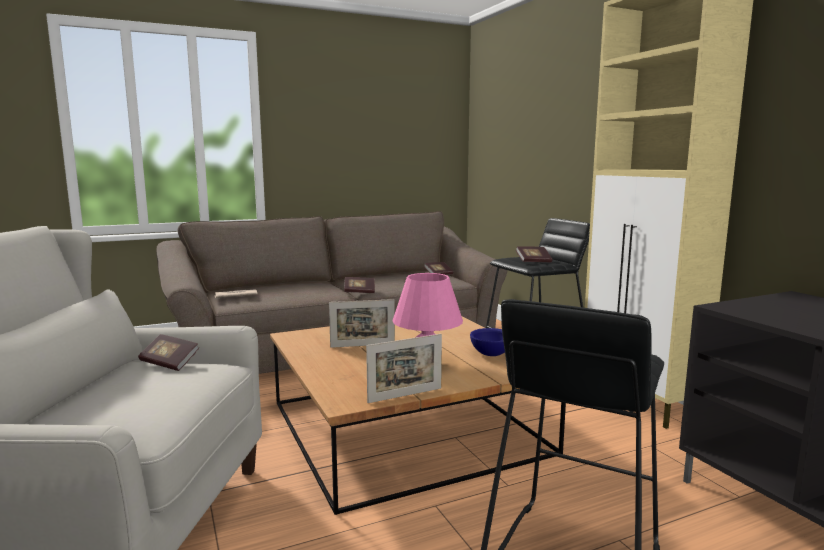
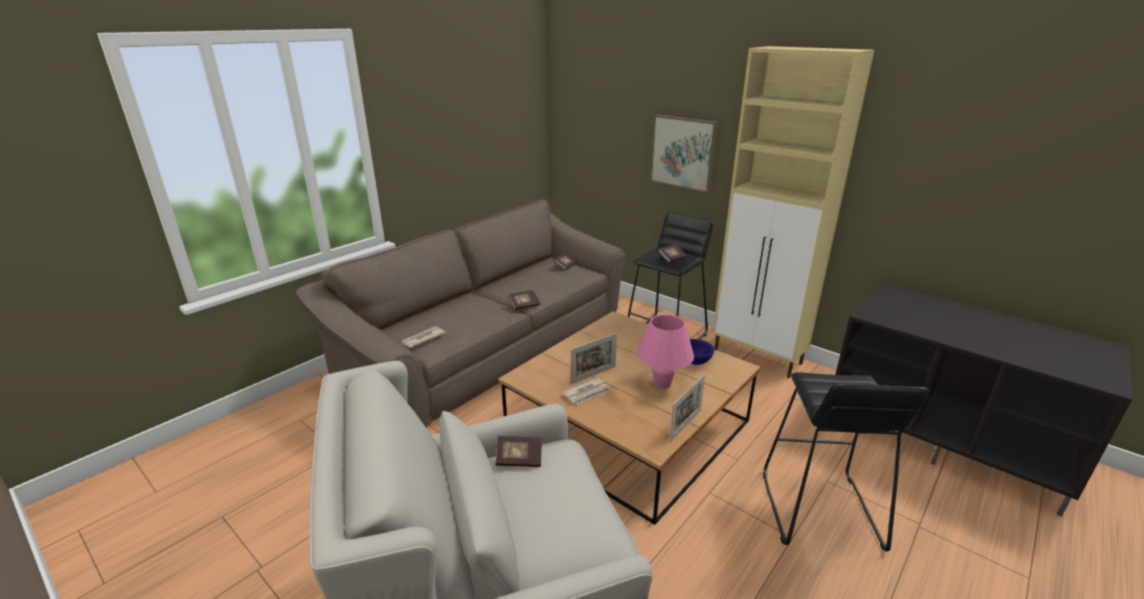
camera: 25 degrees left, 15 degrees up
(337, 355) = (587, 393): none -> newspaper
(573, 153) = (683, 153): none -> picture

